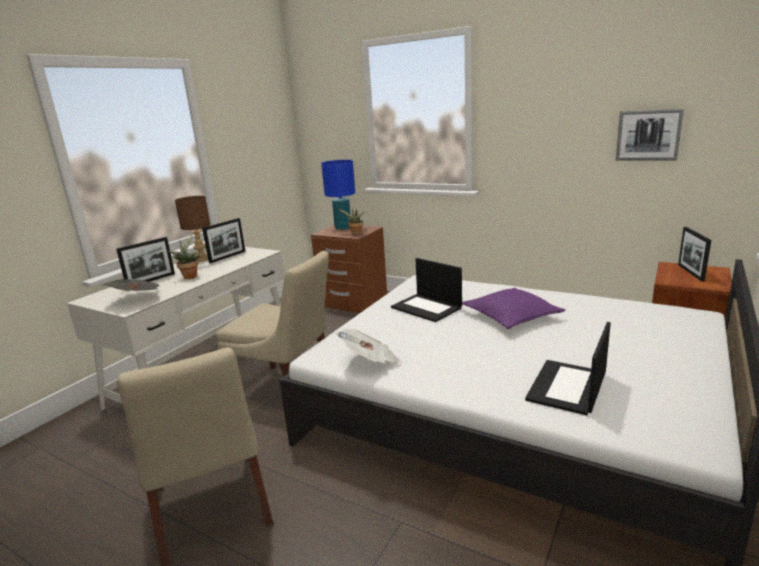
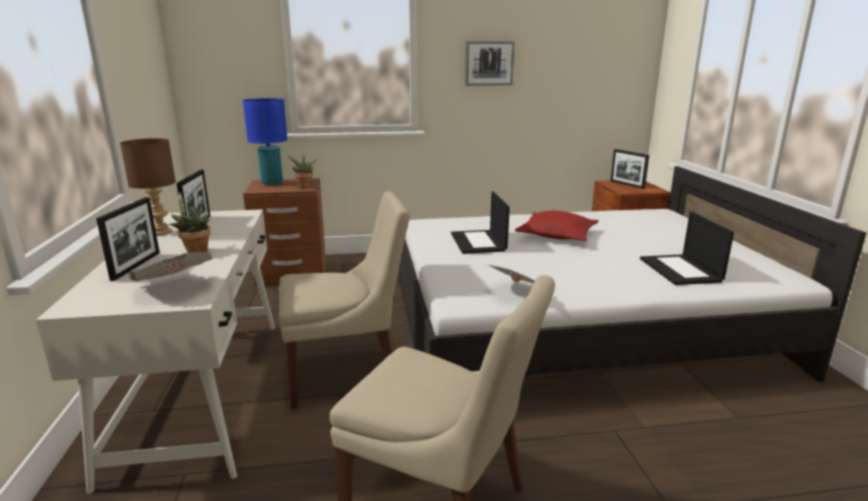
camera: 40 degrees left, 0 degrees up
(427, 308) = (479, 242): laptop -> laptop turned 75 degrees clockwise
(511, 317) = (557, 235): purple pillow -> red pillow
(648, 135) = (573, 75): picture -> picture (489, 63)

